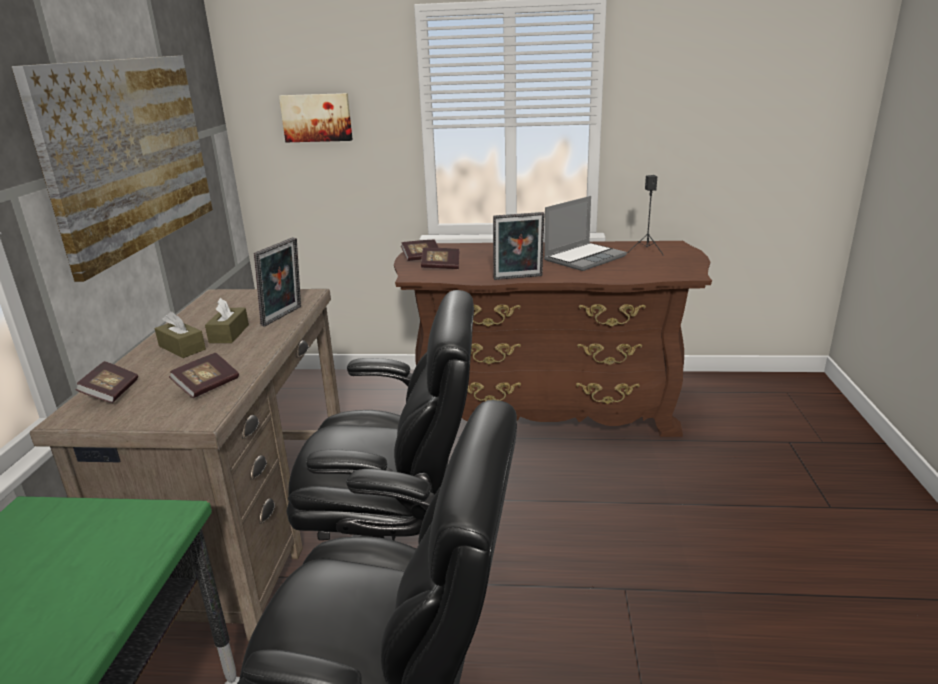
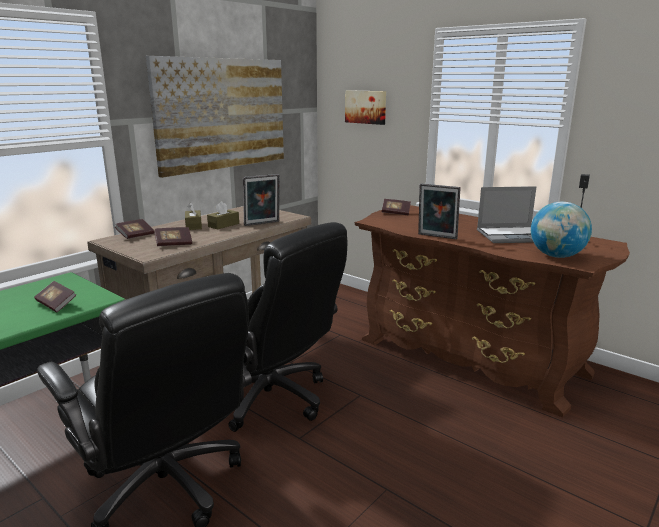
camera: 35 degrees right, 5 degrees down
(440, 266) = (398, 220): book -> book (56, 304)
(657, 270) = (556, 256): none -> globe

